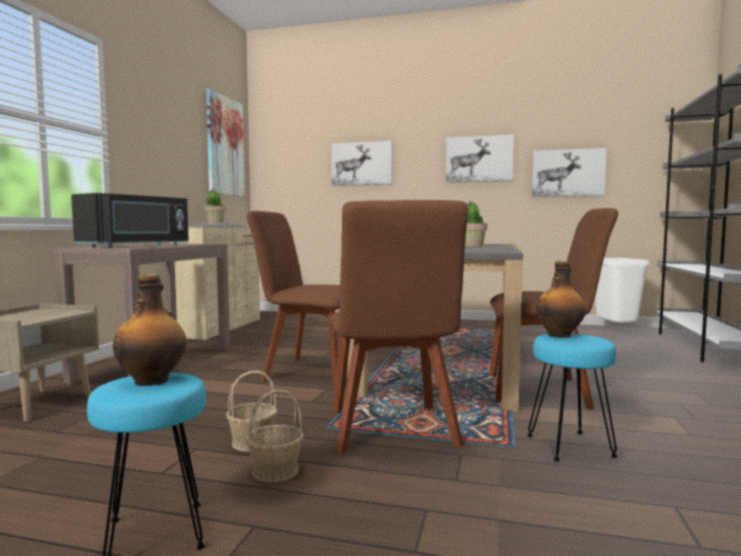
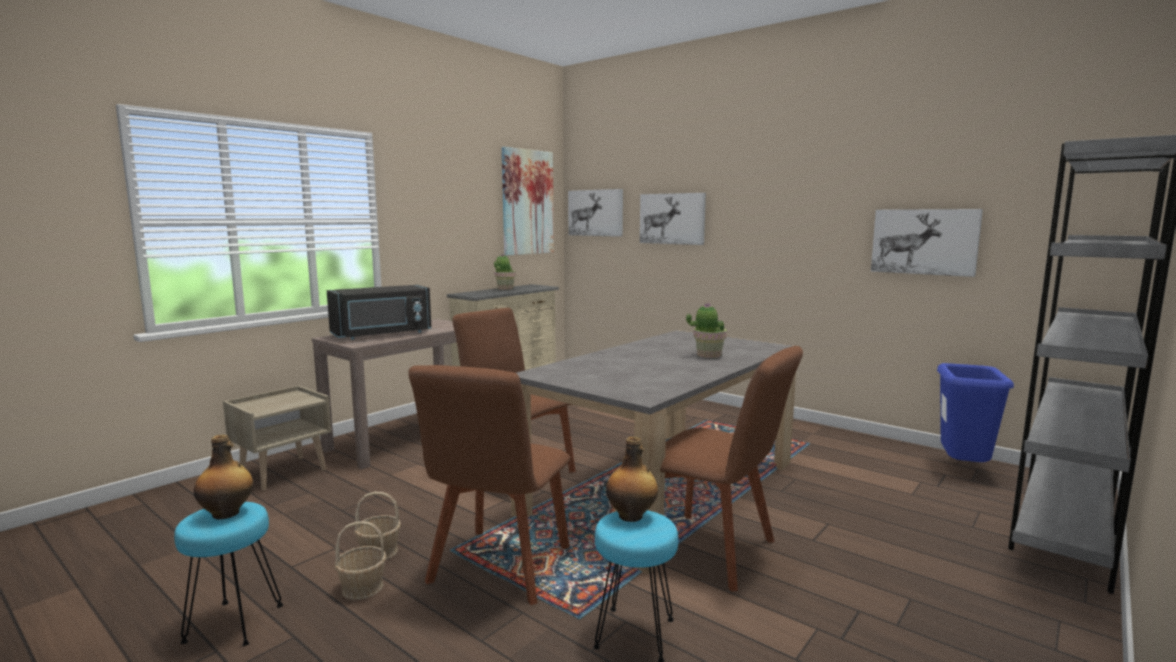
camera: 25 degrees right, 5 degrees up
(479, 159) = (806, 218): picture -> picture (596, 213)
(616, 332) = (962, 470): white trash can -> blue trash can

